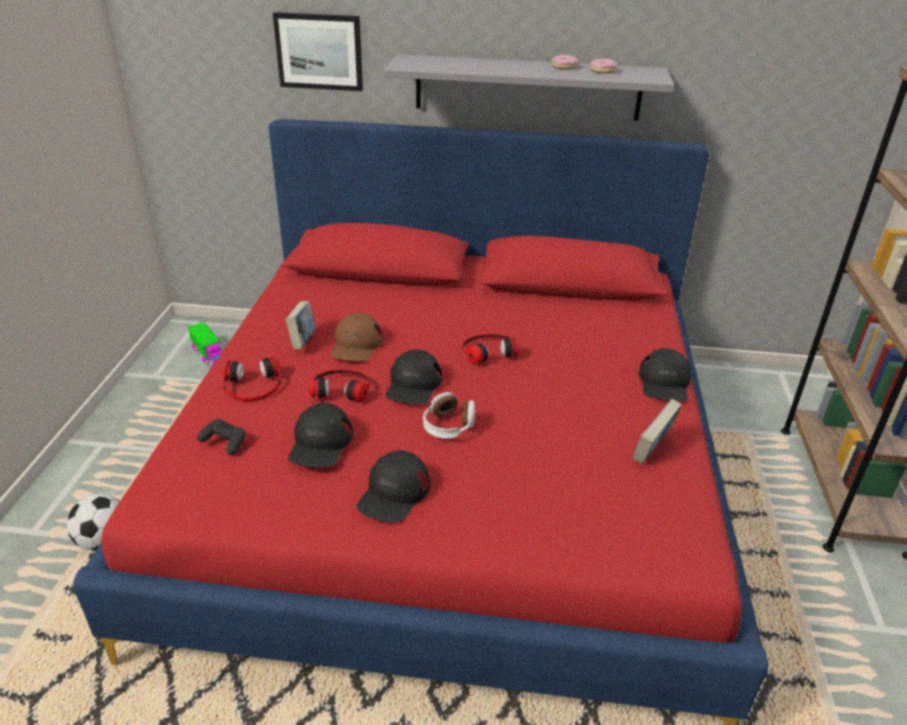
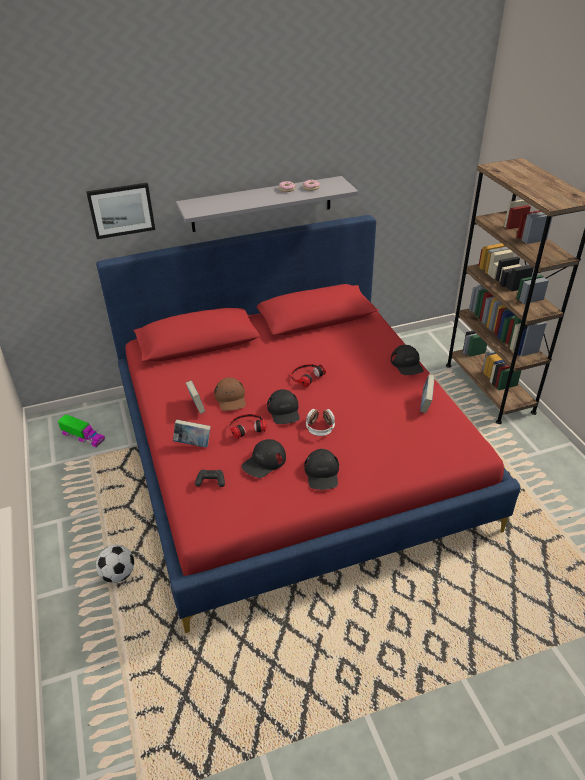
camera: 25 degrees left, 5 degrees up
(253, 385) = (193, 444): headphones -> book
(320, 443) = (264, 462): black cap -> black cap turned 60 degrees clockwise

